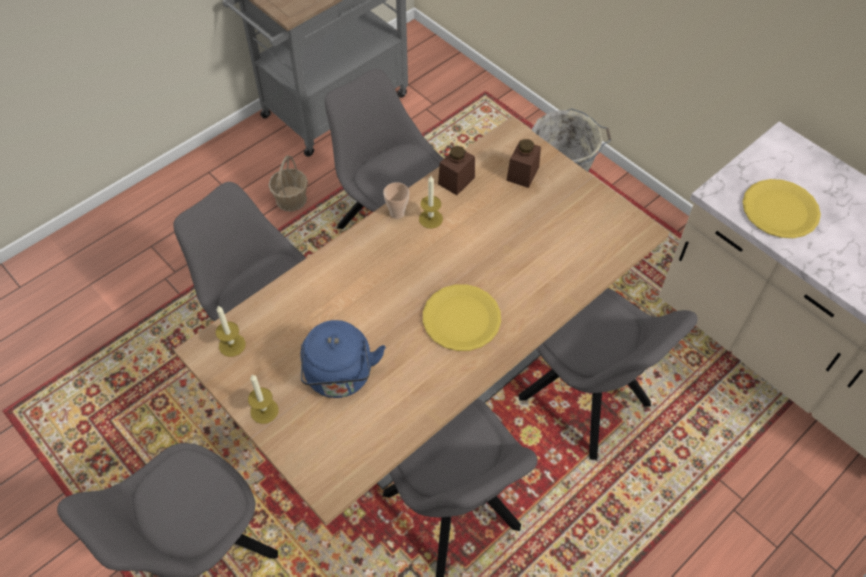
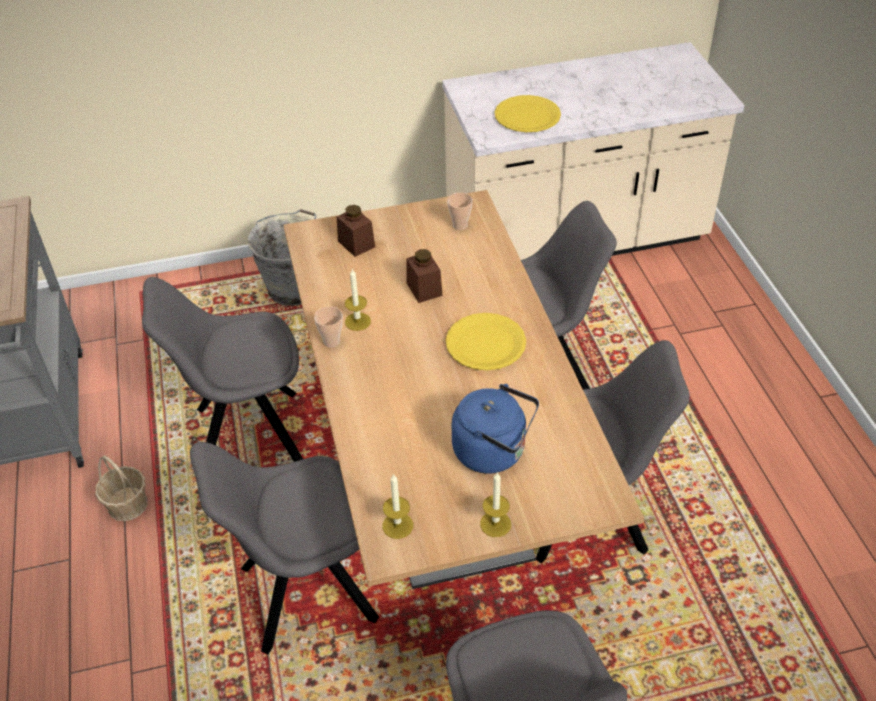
camera: 60 degrees left, 10 degrees down
(456, 180) = (327, 288): brown jar -> brown jar (424, 289)
(601, 234) = (460, 225): none -> cup

